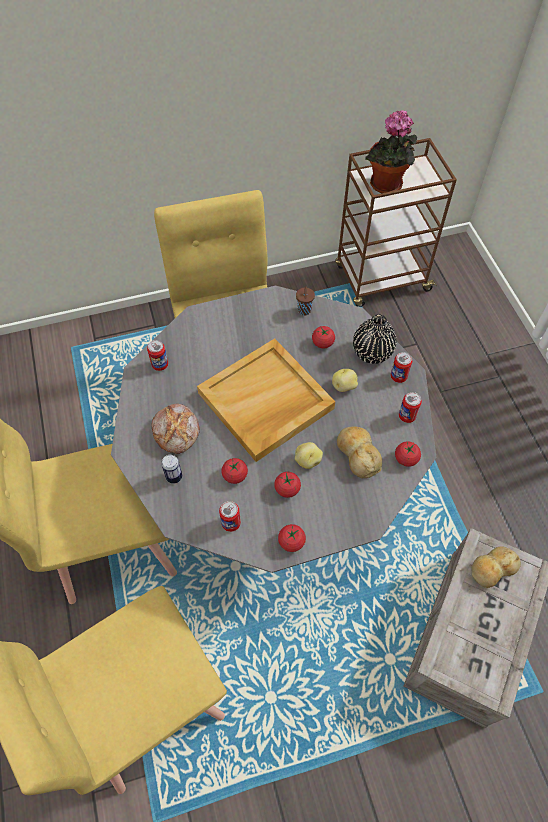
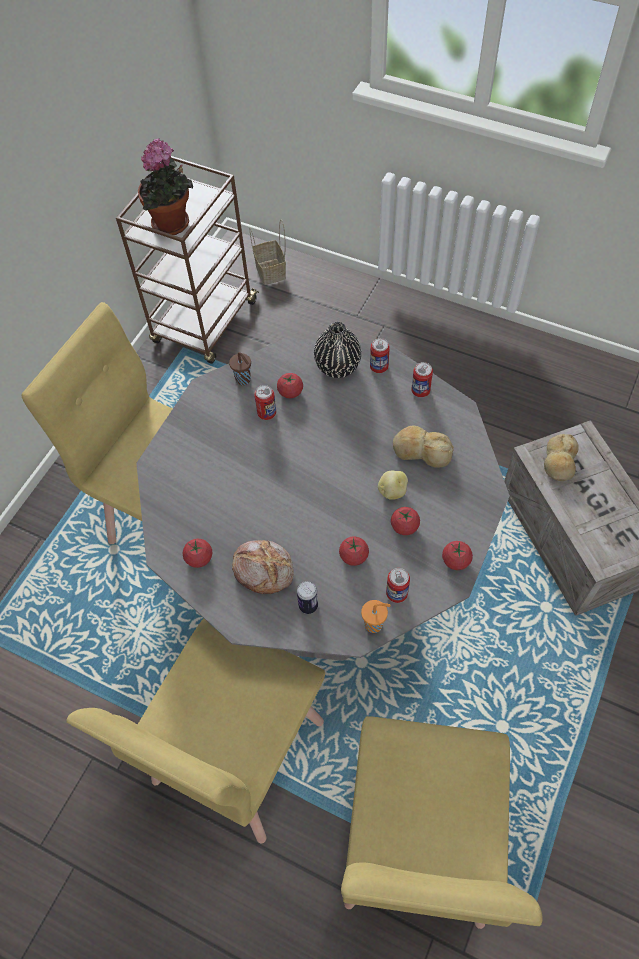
camera: 45 degrees left, 0 degrees up
(160, 365) = (177, 532): can -> can (267, 413)
(195, 527) = (374, 624): none -> orange cup
(265, 402) = (305, 478): beige tray -> none
(344, 386) = (349, 410): potato -> none
(406, 458) = (457, 422): tomato -> tomato (199, 558)
(462, 280) = (271, 272): none -> basket

